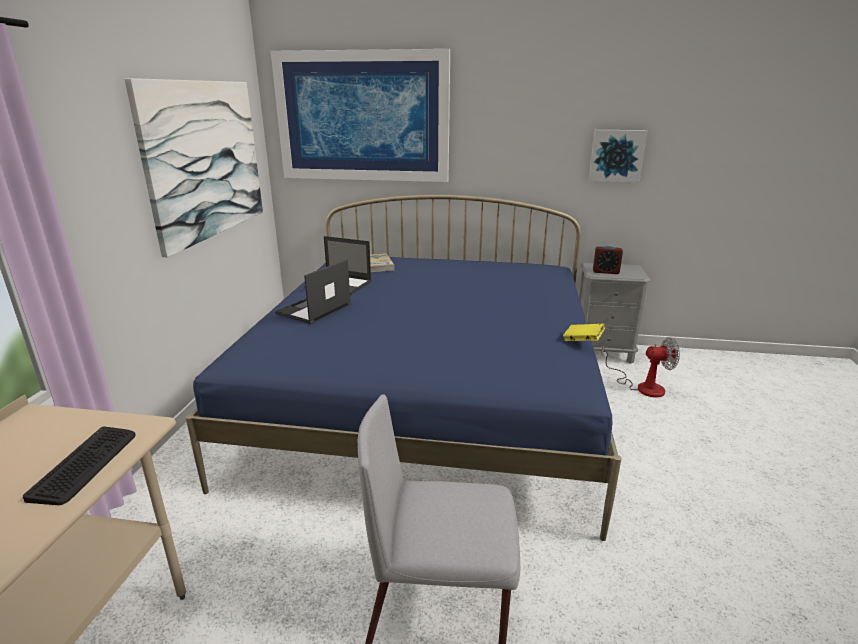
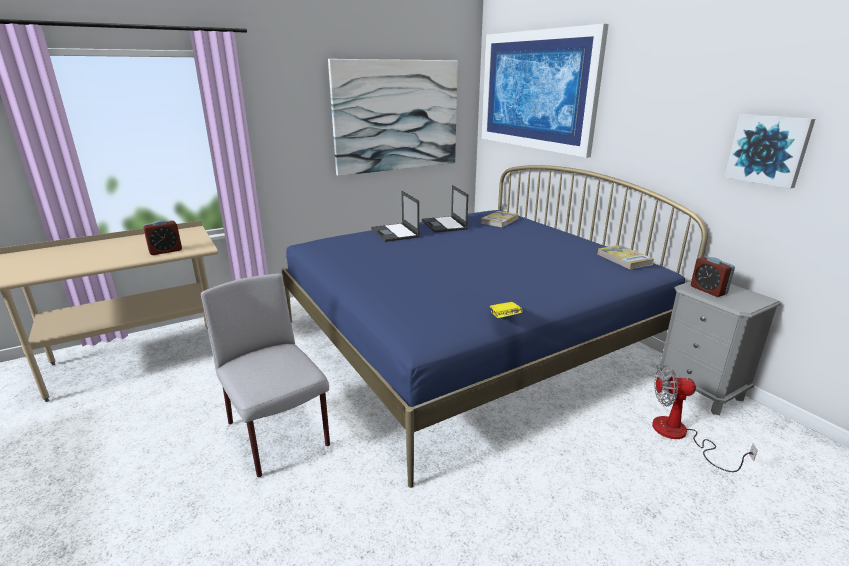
camera: 50 degrees right, 0 degrees up
(86, 464) = (165, 251): keyboard -> alarm clock
(313, 309) = (395, 233): laptop -> laptop turned 105 degrees counterclockwise
(531, 266) = (624, 259): none -> book
(642, 386) = (680, 435): fan -> fan turned 135 degrees clockwise

